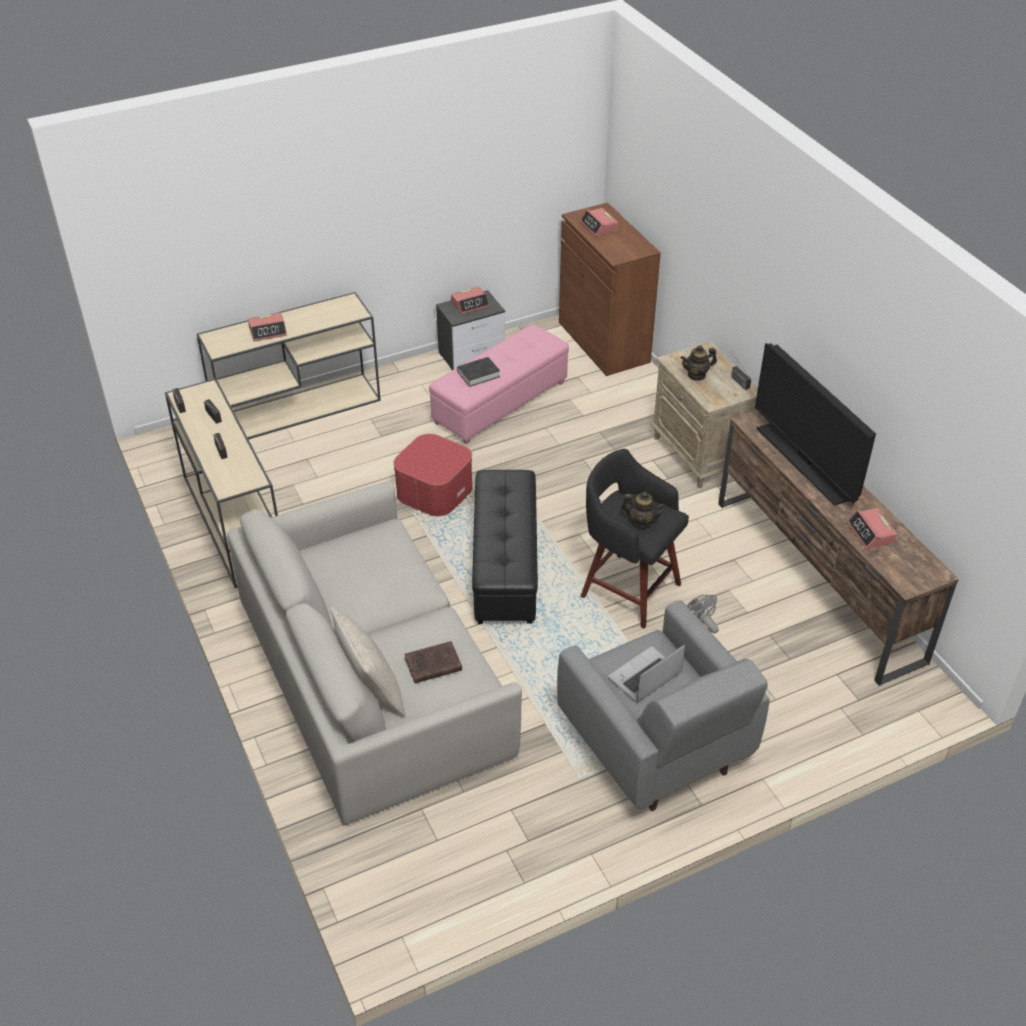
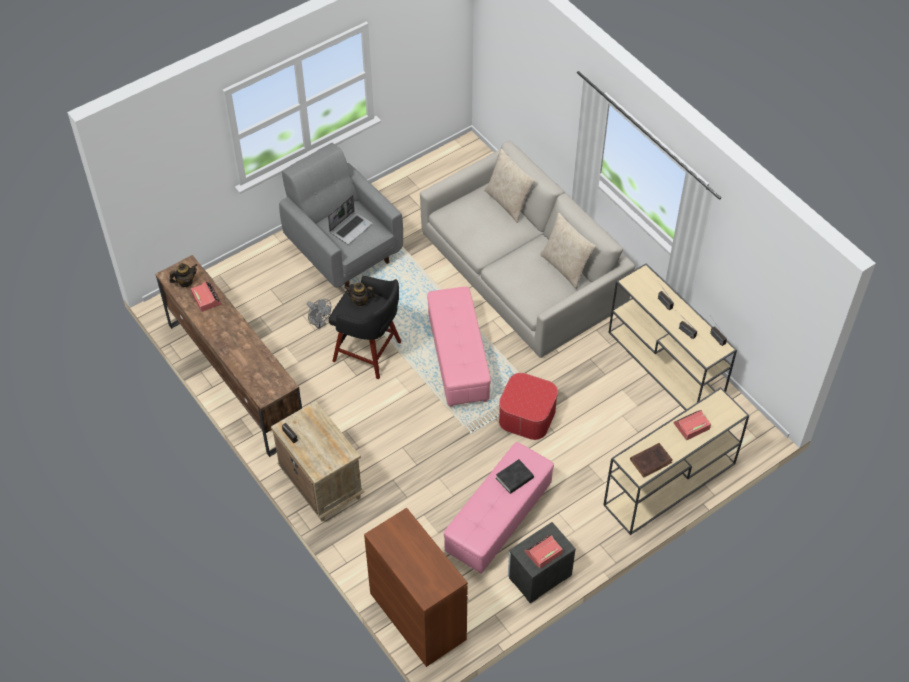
camera: 170 degrees right, 10 degrees up
(322, 575) = (565, 267): none -> beige pillow
(431, 665) = (477, 219): brown book -> brown book (651, 461)
(504, 565) = (459, 358): black ottoman -> pink ottoman
(599, 227) = (427, 565): alarm clock -> none
(696, 375) = (326, 438): teapot -> teapot (185, 282)
(804, 463) = (245, 351): television -> none

